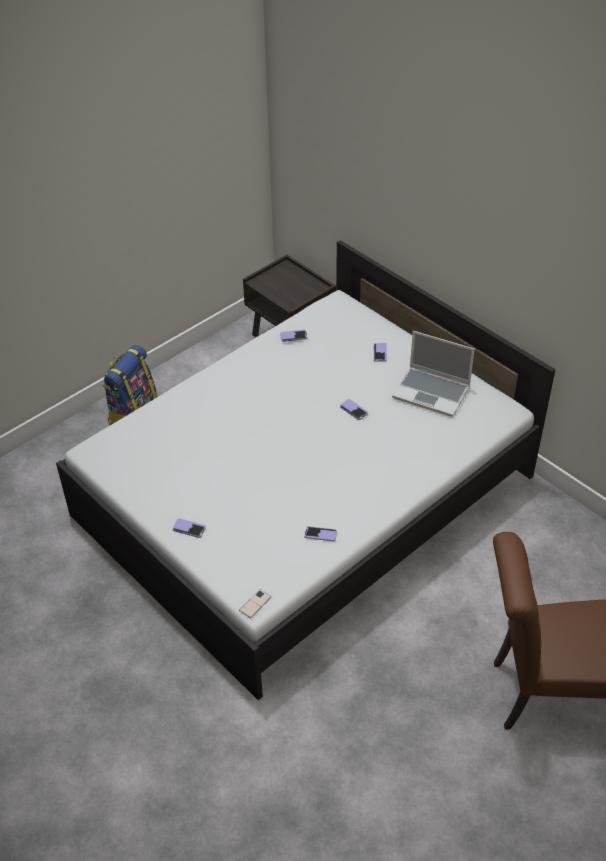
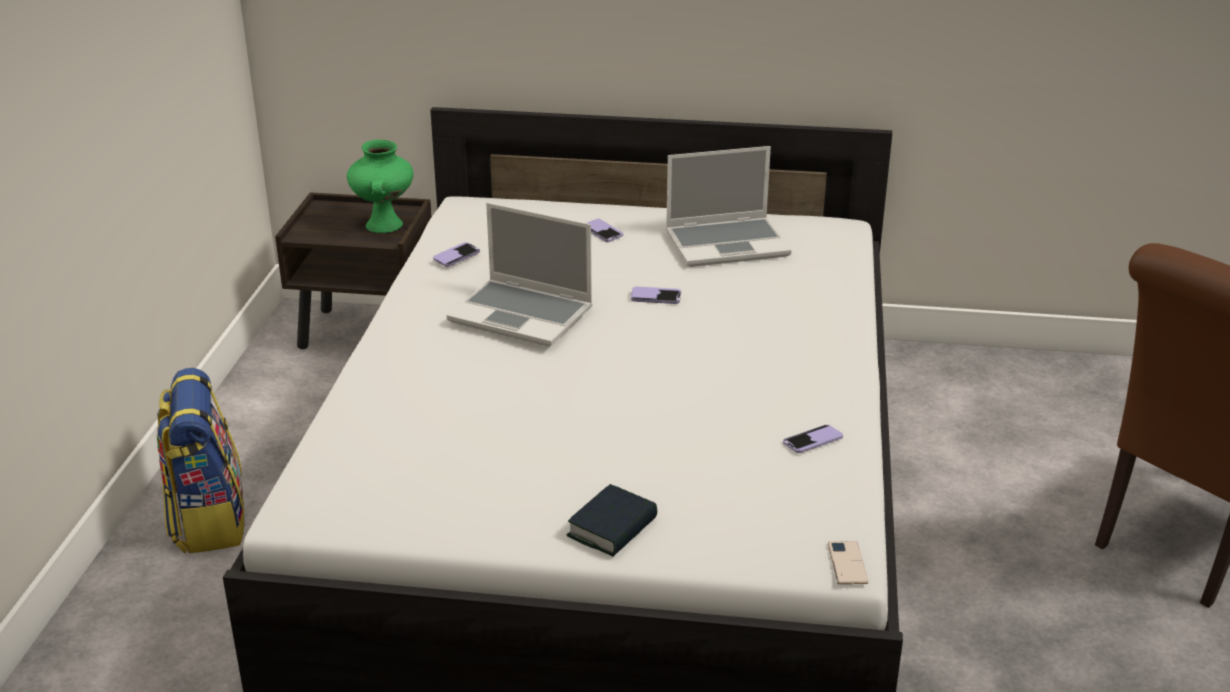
camera: 40 degrees left, 15 degrees down
(189, 529) = (612, 528): phone -> book
(282, 390) = (523, 315): none -> laptop
(300, 293) = (385, 225): none -> green vase

